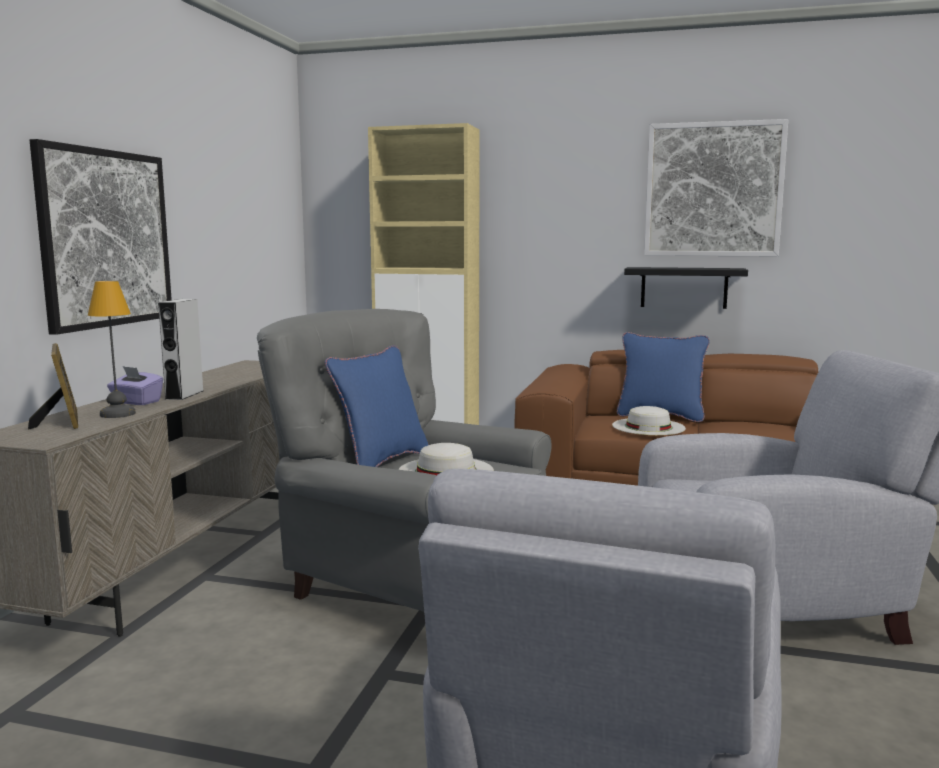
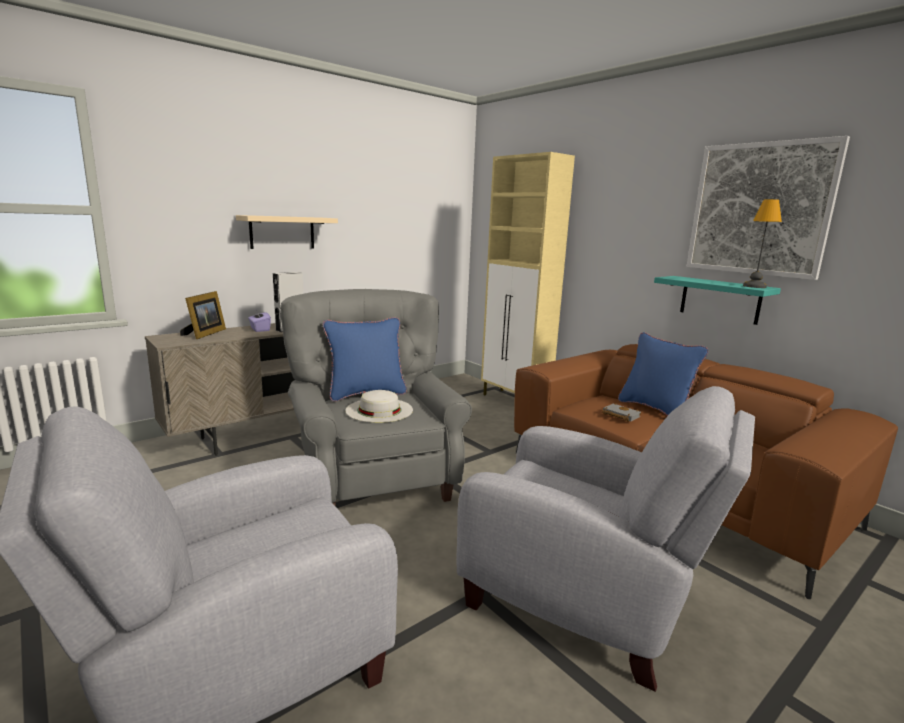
camera: 35 degrees right, 5 degrees up
(106, 238) = (282, 232): picture -> beige shelf
(116, 414) = (233, 334): table lamp -> table lamp (753, 286)
(648, 426) = (619, 415): white hat -> grey book
(684, 287) = (720, 299): black shelf -> turquoise shelf

